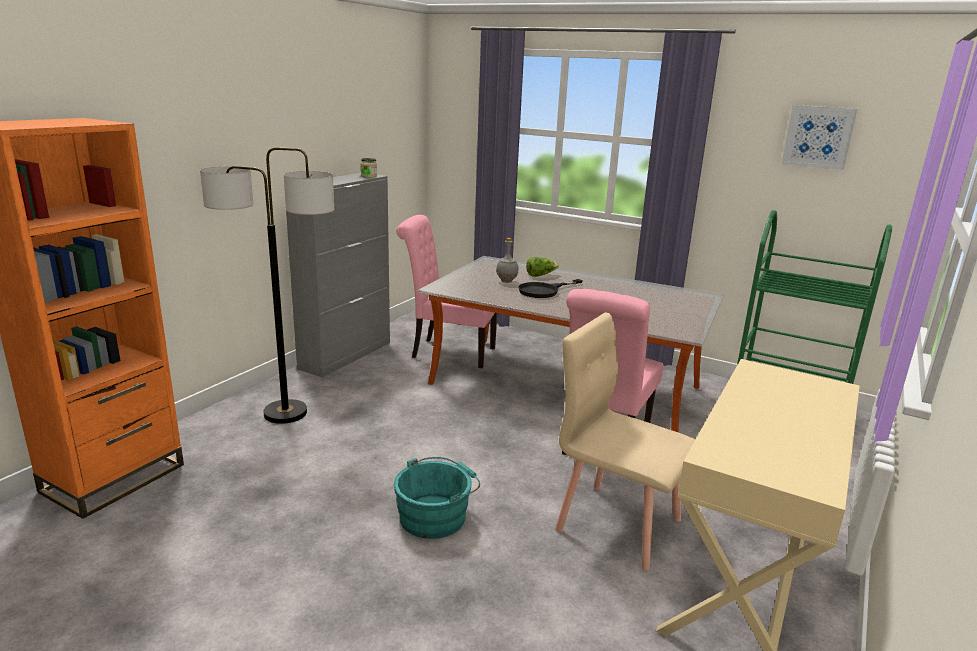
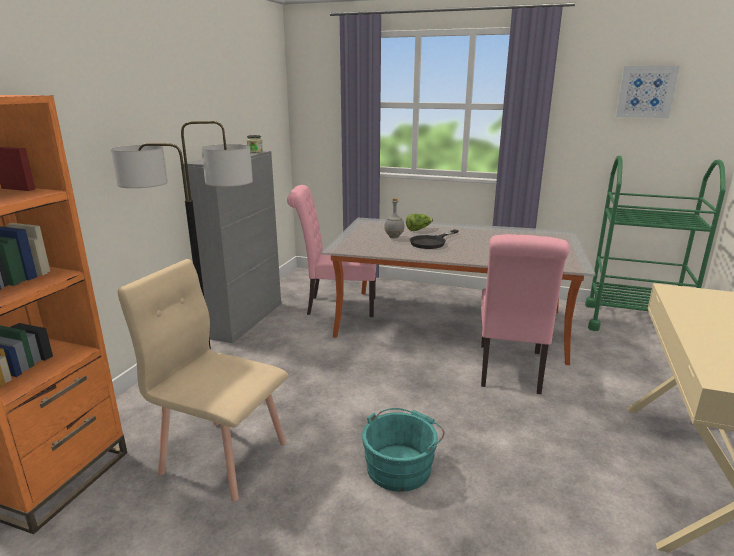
camera: 10 degrees left, 0 degrees up
(618, 523) = (564, 445): beige chair -> beige chair (224, 456)

